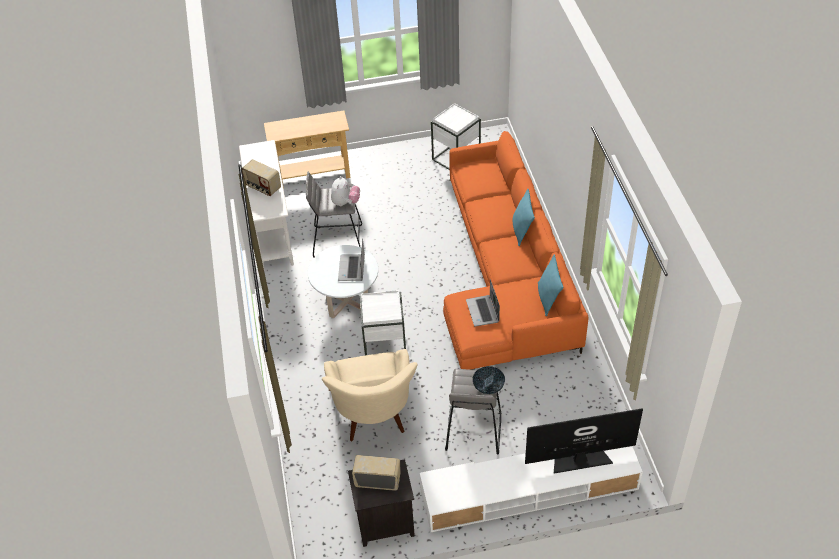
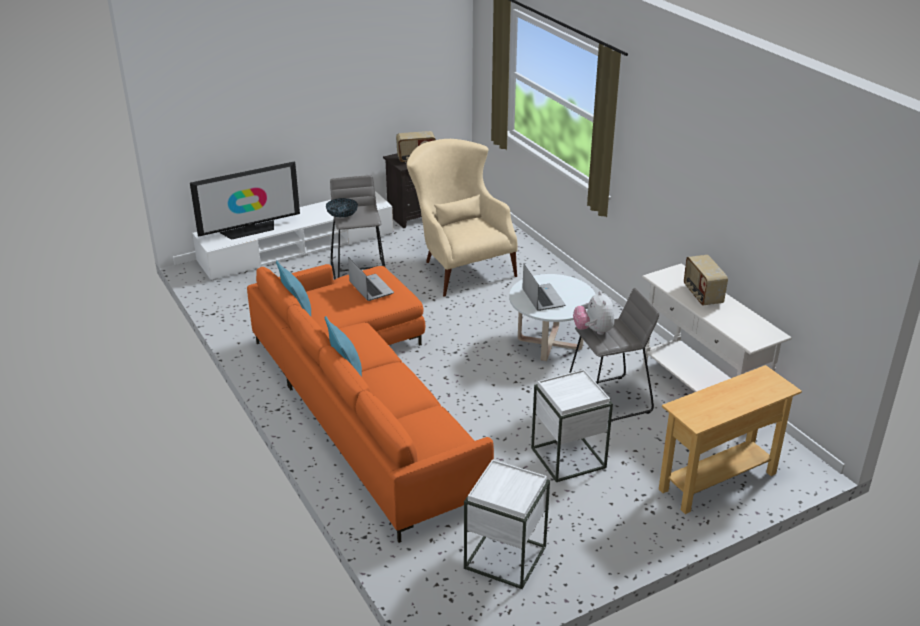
camera: 160 degrees right, 15 degrees down
(262, 187) = (702, 295): radio -> radio turned 120 degrees counterclockwise
(385, 346) = (480, 314): white side table -> white side table (568, 457)

